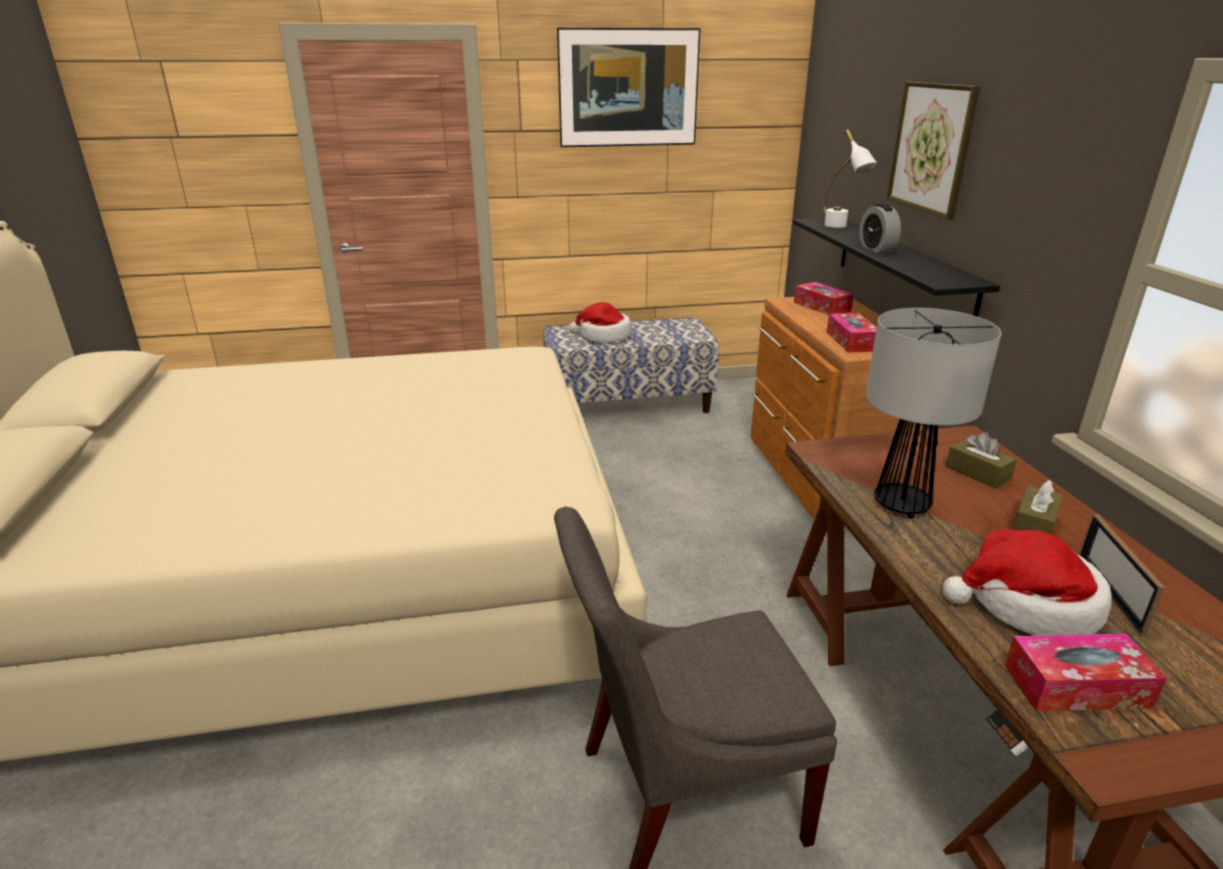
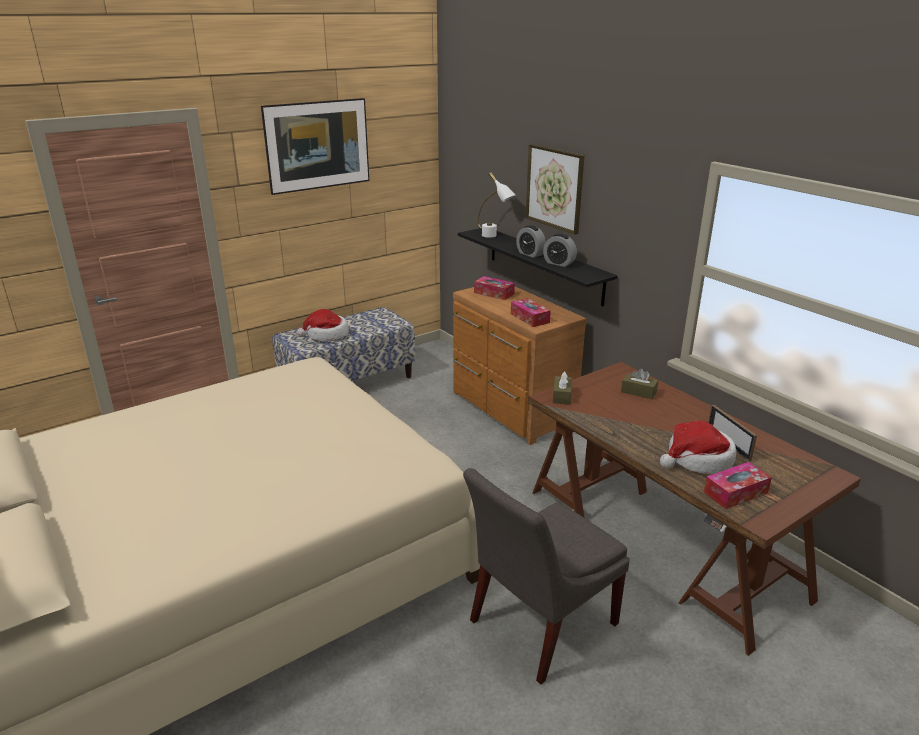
camera: 25 degrees left, 0 degrees up
(901, 505) = (612, 420): table lamp -> none
(912, 262) = (559, 263): none -> alarm clock
(1033, 525) = (679, 416): brown tissue box -> brown tissue box (561, 396)

